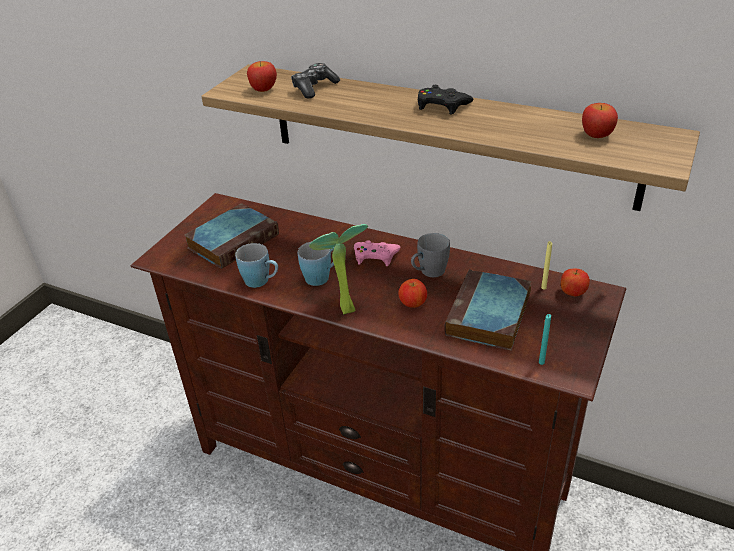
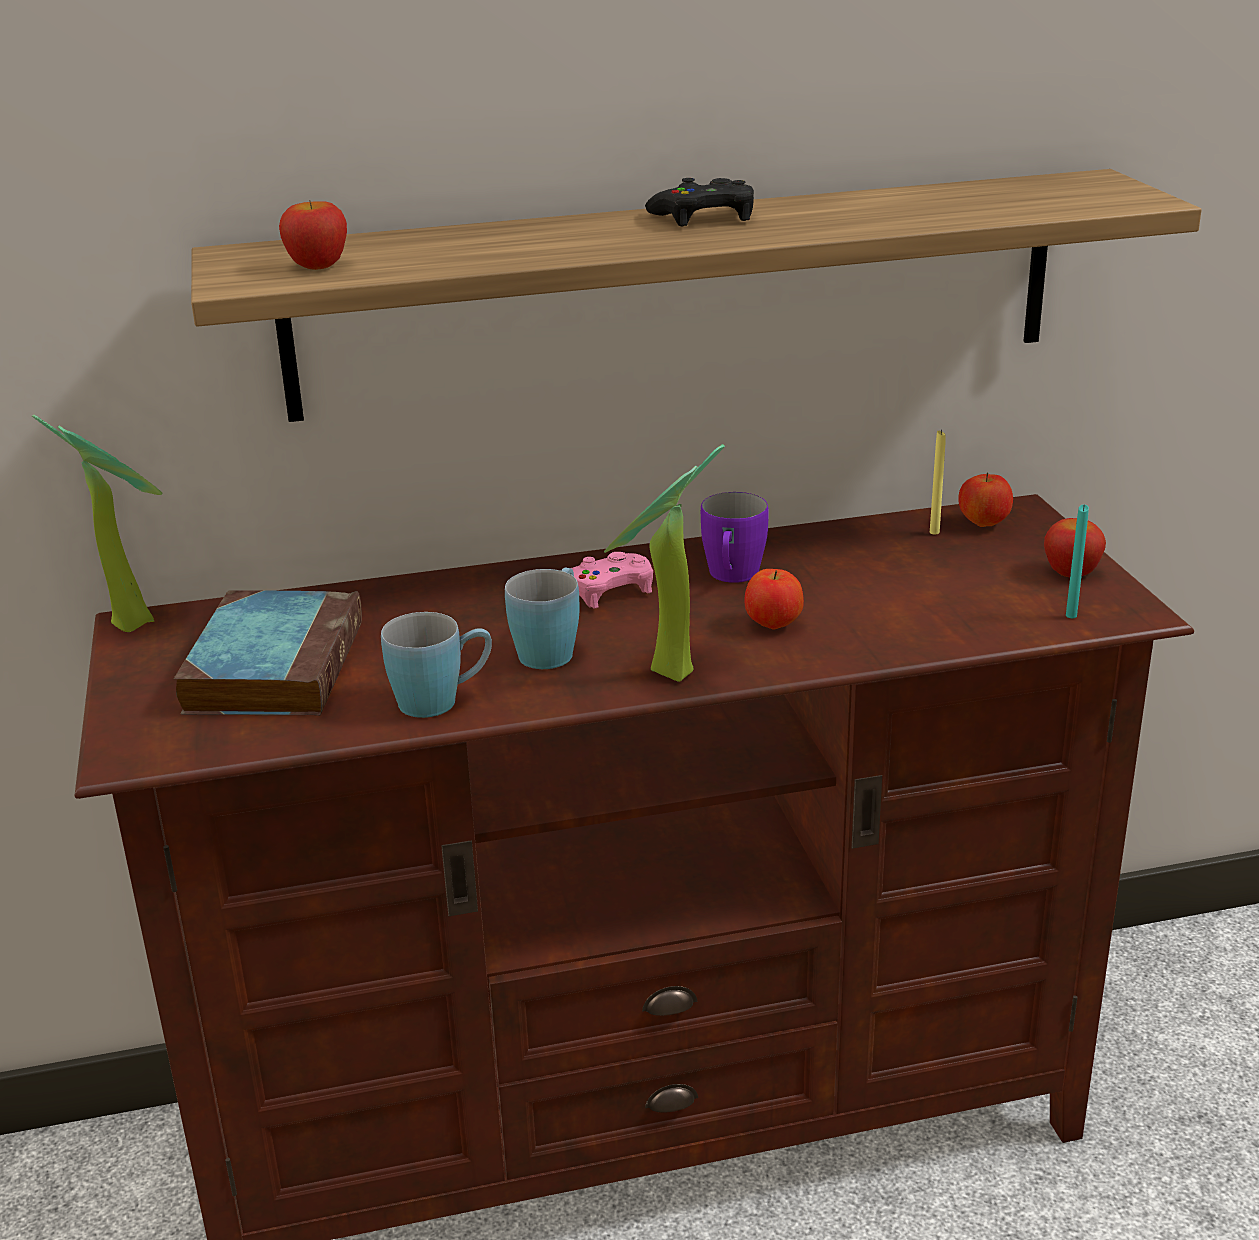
camera: 40 degrees left, 10 degrees down
(219, 201) = (134, 620): none -> potted plant
(314, 88) = (421, 244): game controller -> none
(428, 273) = (732, 577): grey mug -> purple mug
(488, 316) = (913, 594): book -> none
(596, 135) = (1001, 197): apple -> apple (1071, 573)

